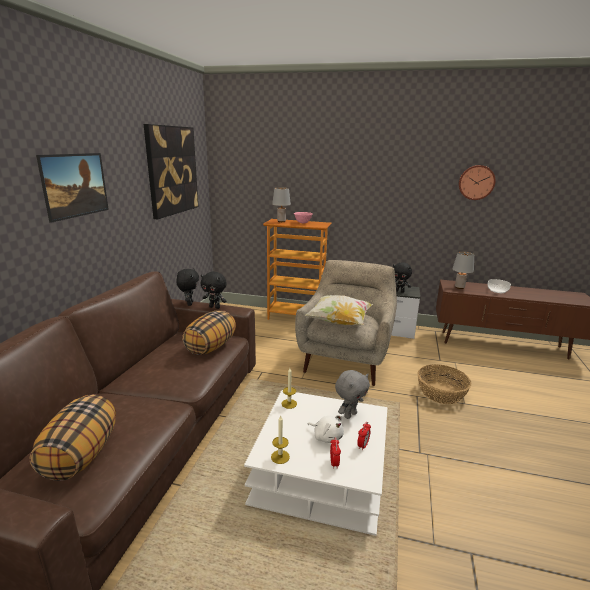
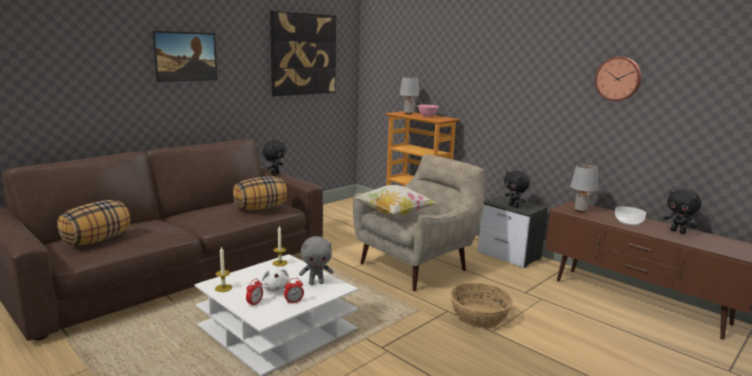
camera: 30 degrees right, 5 degrees down
(215, 307) = (290, 179): black plush toy -> black plush toy (678, 232)

